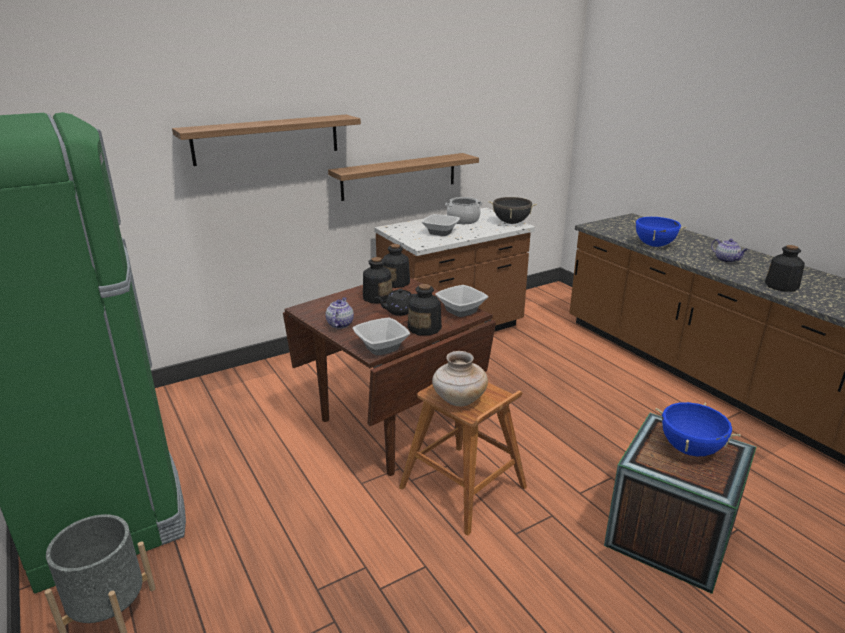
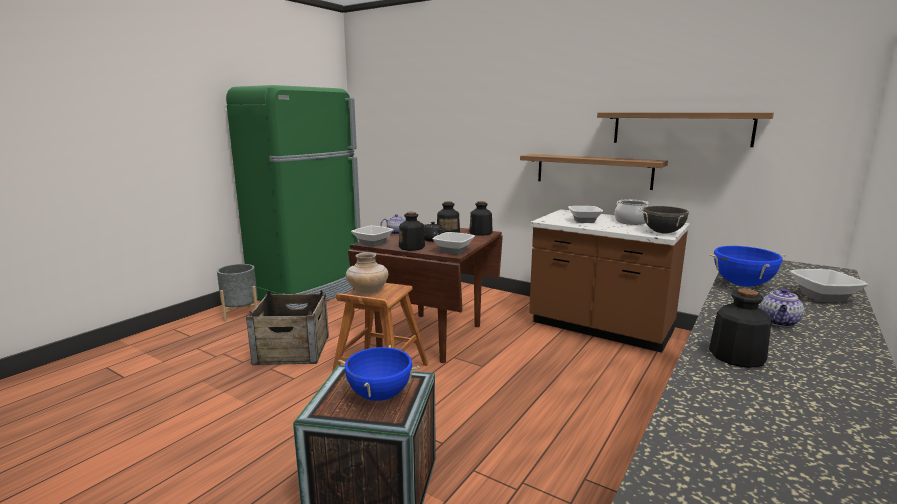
camera: 65 degrees right, 10 degrees down
(267, 139) = (490, 125): shelf -> shelf (681, 128)
(333, 557) = (292, 349): none -> crate
(683, 237) = (822, 297): none -> bowl

